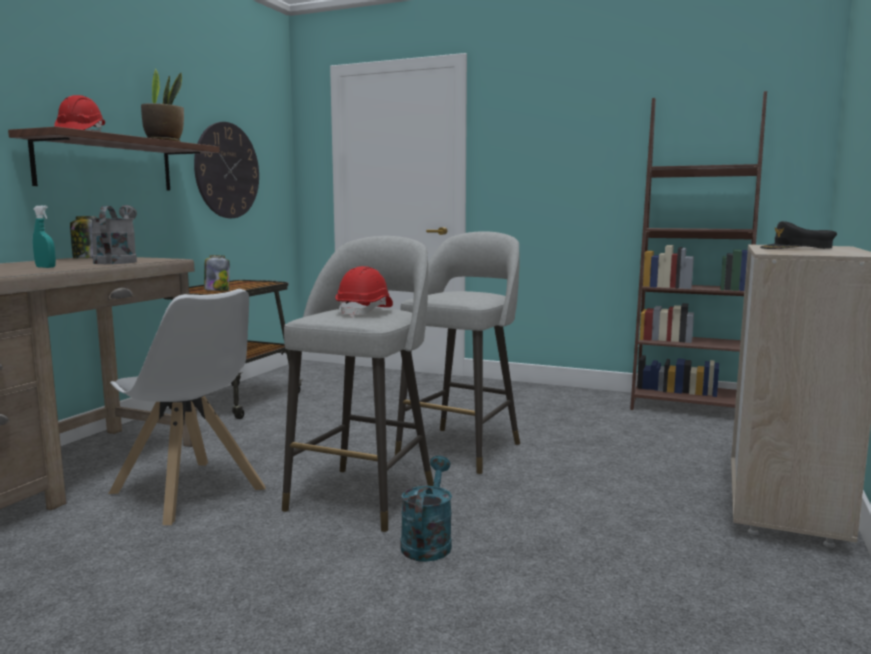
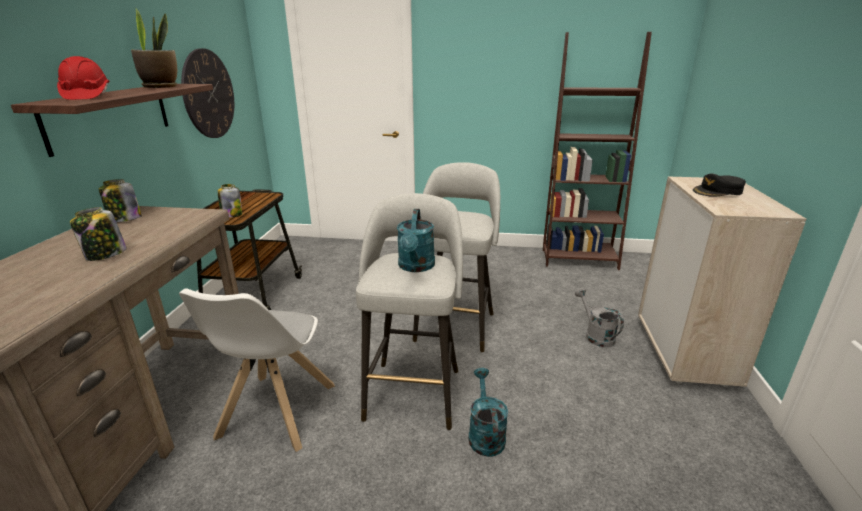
camera: 15 degrees left, 15 degrees up
(45, 267) = (105, 255): turquoise spray bottle -> jar
(117, 261) = (162, 227): grey watering can -> grey watering can (596, 335)
(190, 492) = (275, 413): chair -> chair turned 75 degrees clockwise
(365, 312) = (416, 267): red hard hat -> turquoise watering can

